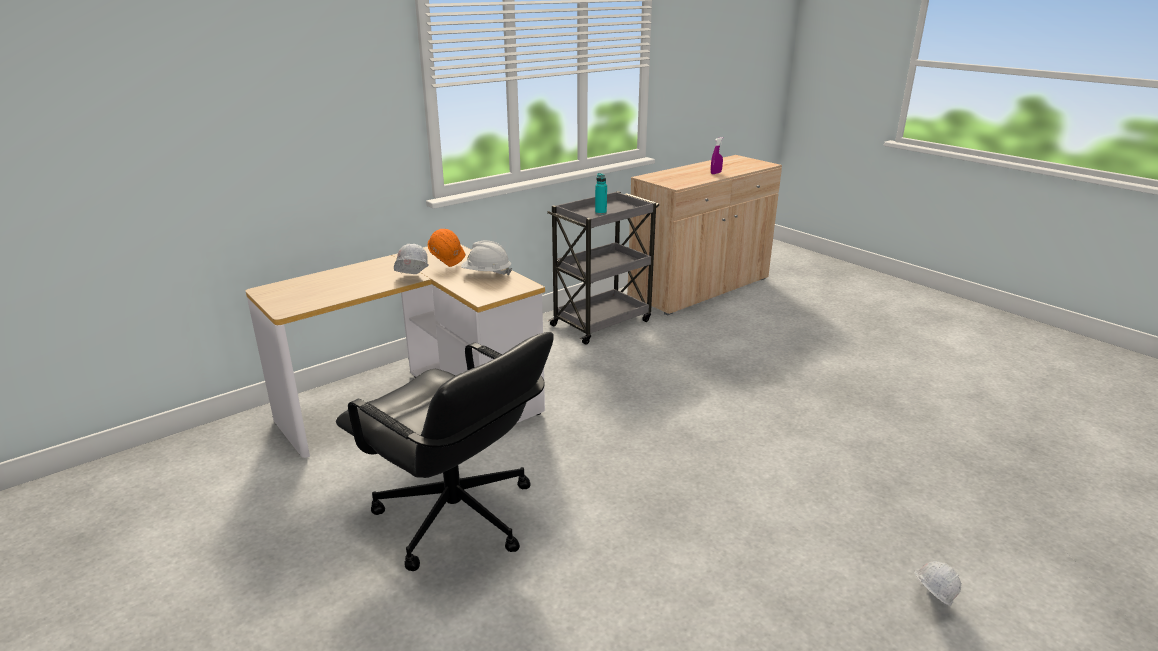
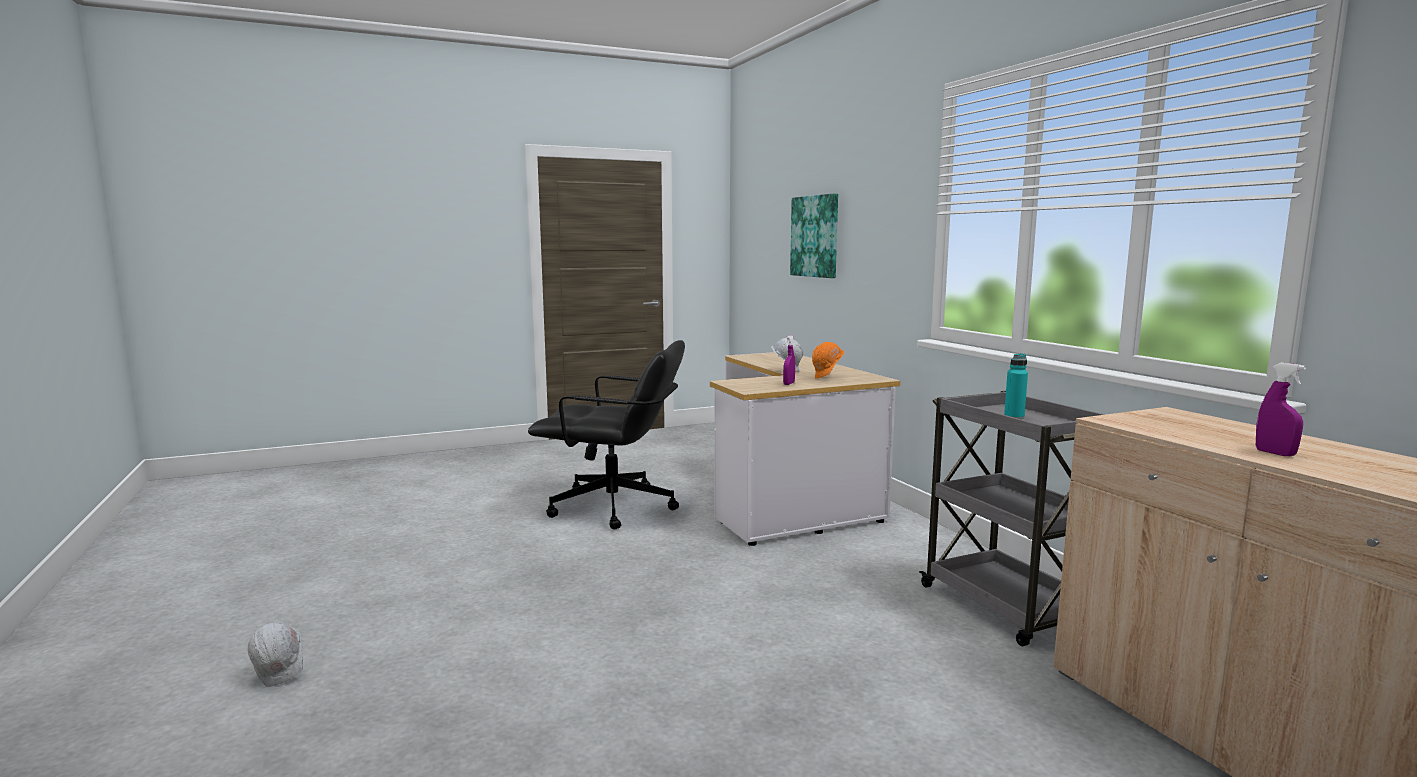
camera: 105 degrees right, 15 degrees down
(201, 131) = (815, 236): none -> picture
(456, 518) = (614, 508): black office chair -> black office chair turned 135 degrees counterclockwise
(486, 274) = (789, 384): white hard hat -> purple spray bottle

